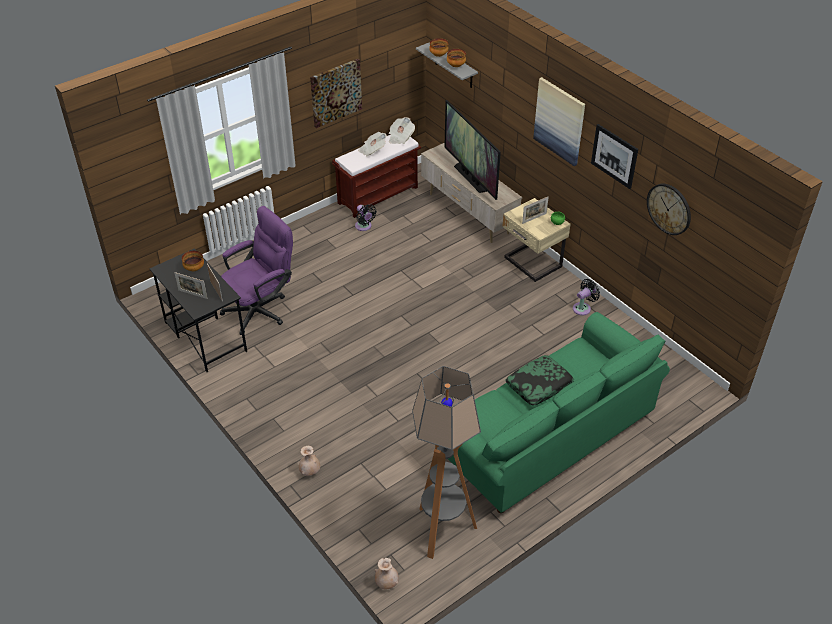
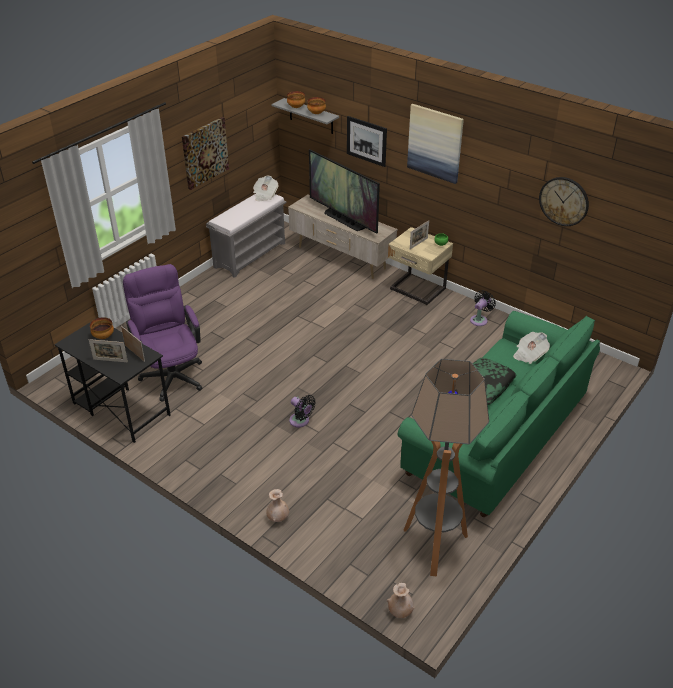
camera: 15 degrees left, 5 degrees down
(261, 309) = (171, 373): purple office chair -> purple office chair turned 60 degrees counterclockwise
(364, 227) = (247, 284): black fan -> black fan (301, 421)
(372, 150) = (242, 209): newspaper -> newspaper (529, 354)
(378, 195) = (250, 254): brown bench -> grey bench
(614, 156) = (499, 163): picture -> picture (366, 141)

